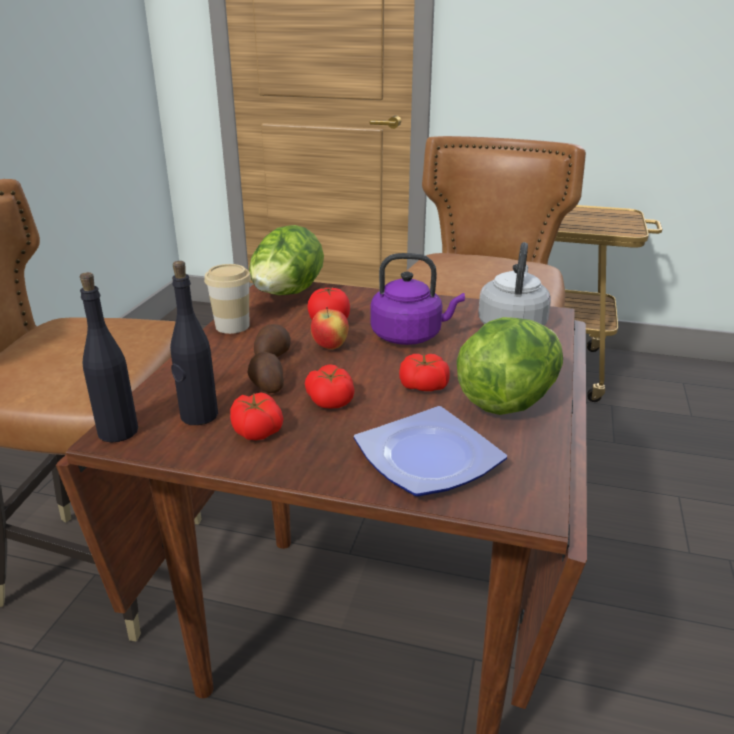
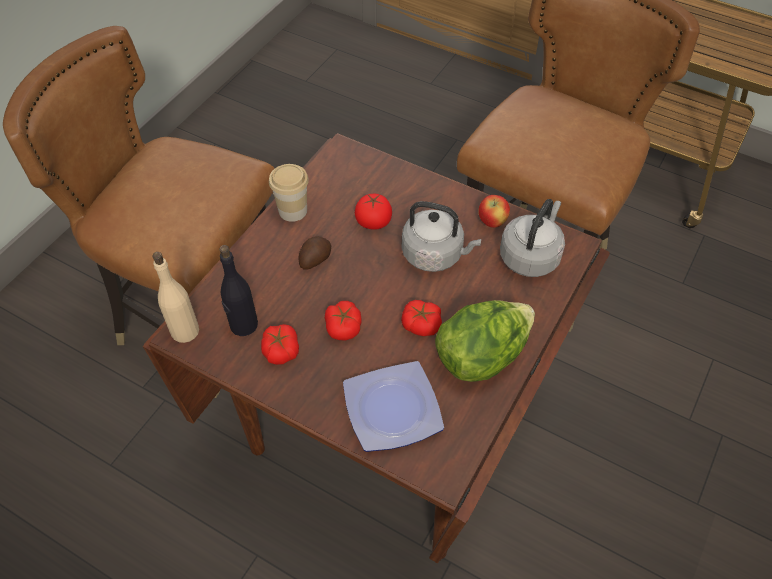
camera: 15 degrees right, 25 degrees up
(118, 431) = (185, 331): black bottle -> beige bottle
(266, 385) = (301, 299): potato -> none
(286, 296) = (349, 172): lettuce -> none
(330, 347) = (364, 257): apple -> apple (492, 222)
(410, 336) = (435, 255): purple kettle -> grey kettle

